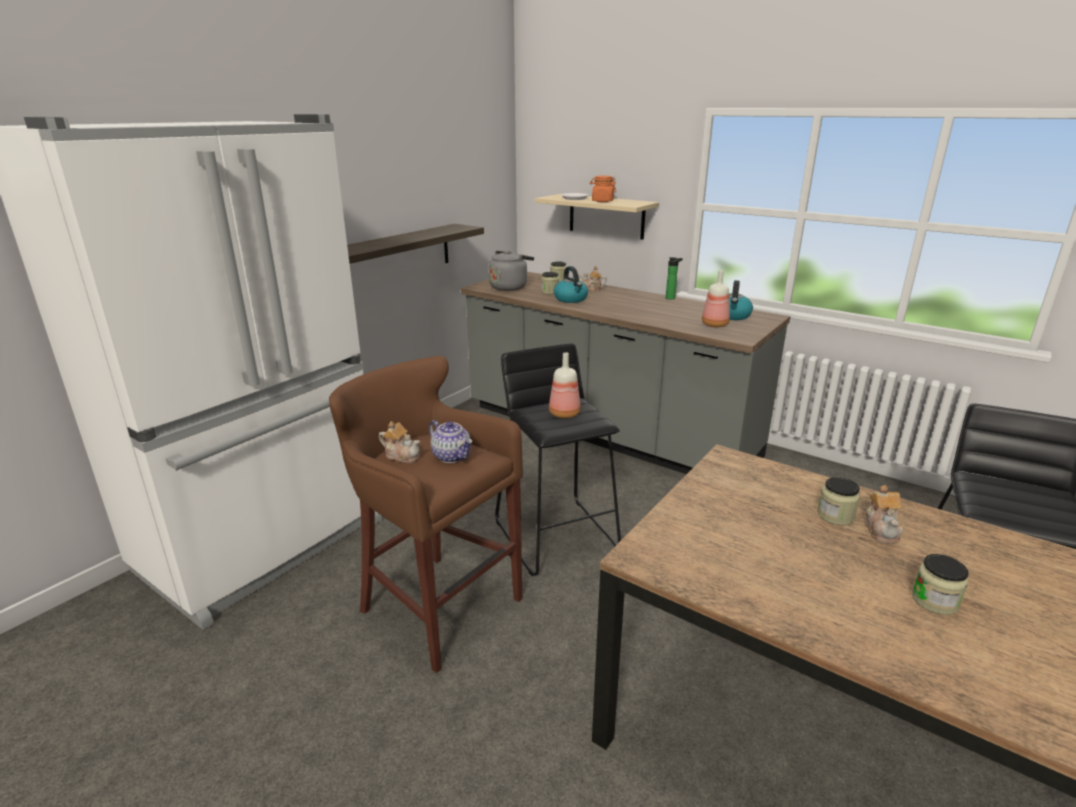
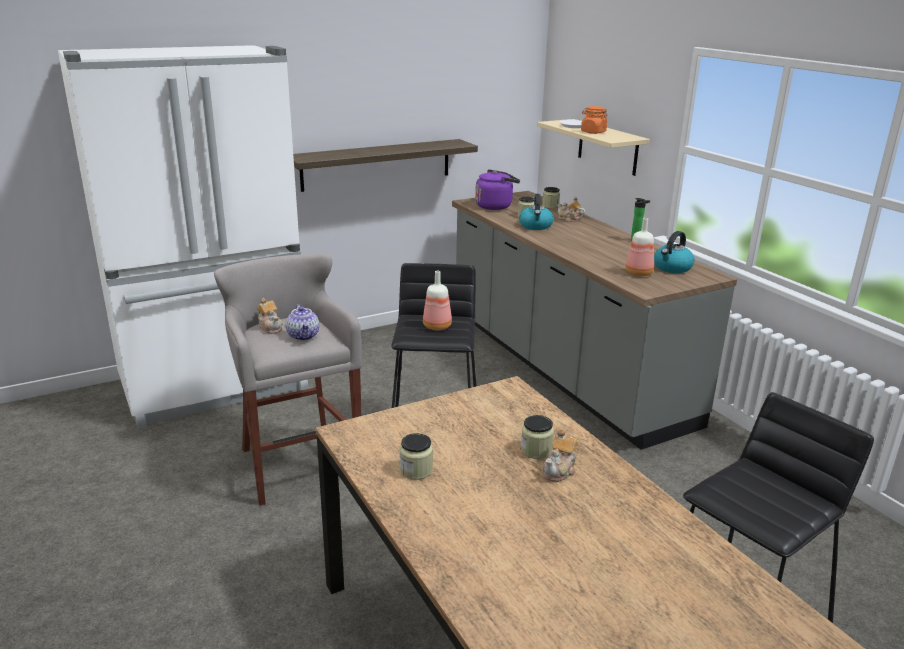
camera: 25 degrees right, 0 degrees up
(437, 605) = (297, 462): brown stool -> grey stool
(509, 287) = (495, 206): grey kettle -> purple kettle
(934, 601) = (523, 524): jar -> jar (416, 470)

